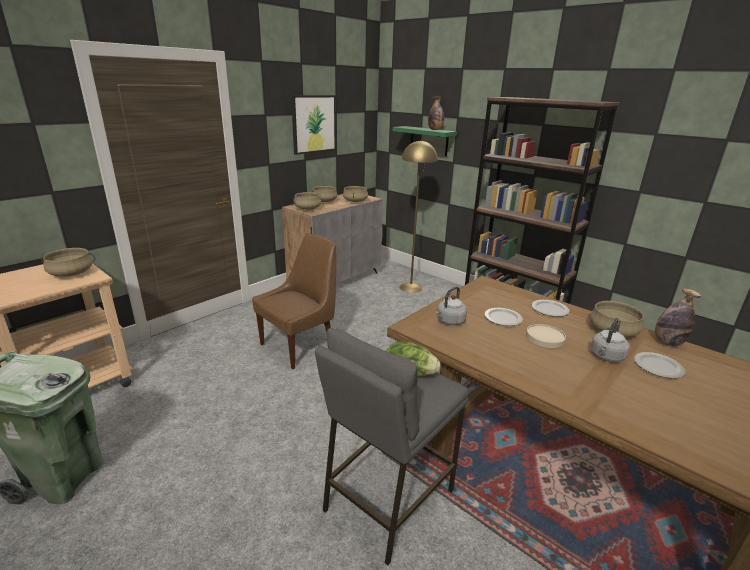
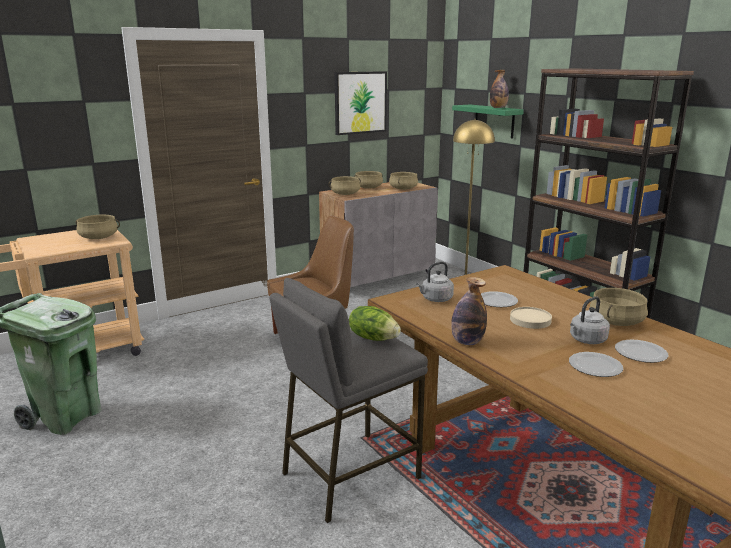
camera: 15 degrees right, 5 degrees down
(550, 310) = (559, 298): plate -> plate (596, 367)
(667, 342) = (675, 336): bottle -> bottle (467, 342)

